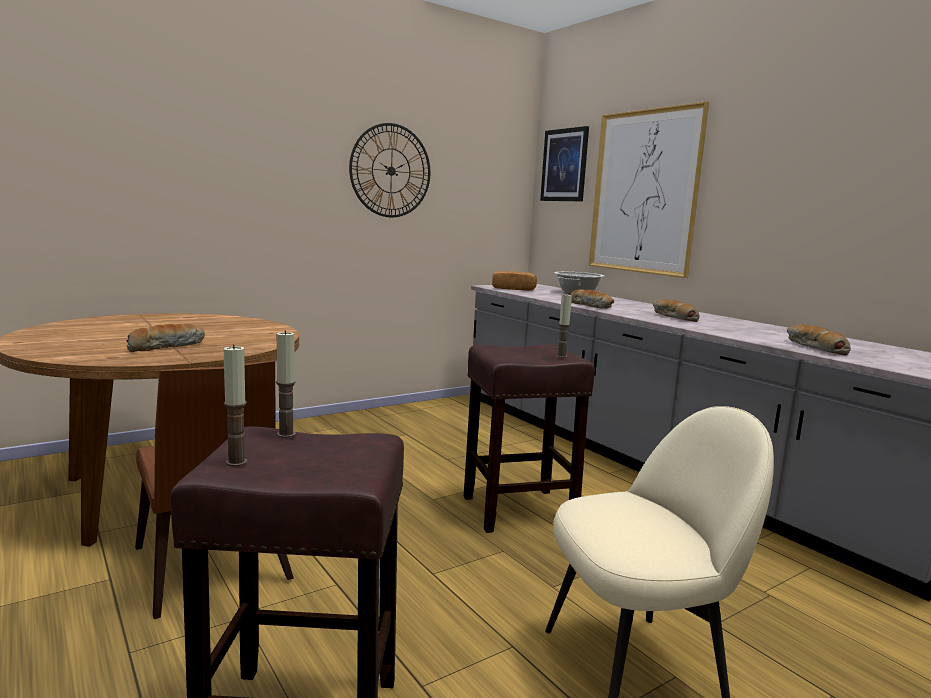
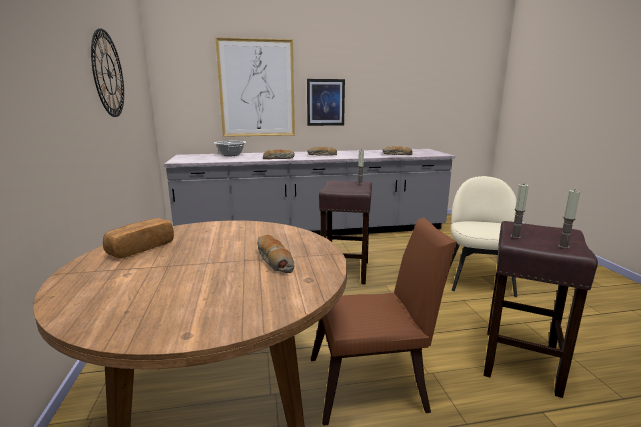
camera: 65 degrees left, 5 degrees up
(513, 289) = (197, 160): bread -> bread (140, 248)
(564, 165) = (183, 69): picture -> picture (325, 102)

